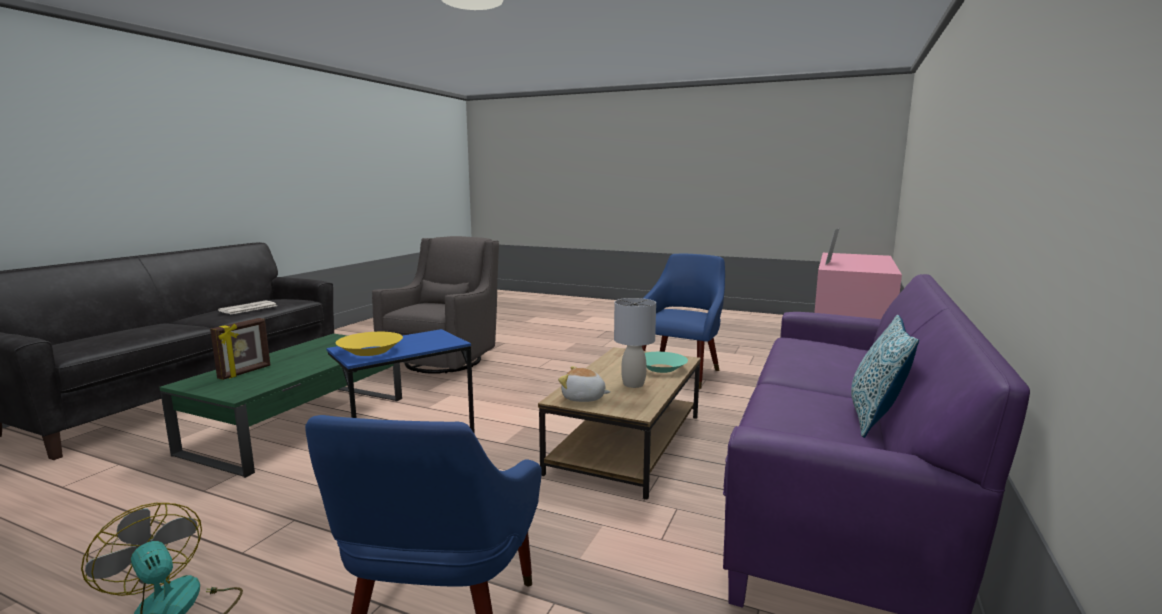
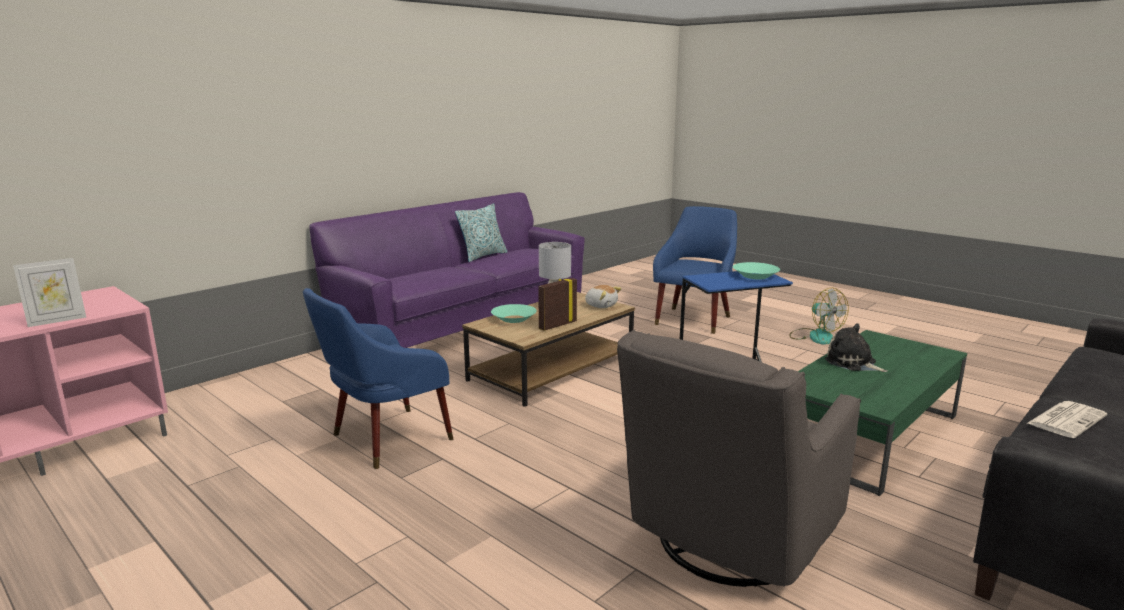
camera: 160 degrees left, 5 degrees up
(245, 372) = (907, 358): picture frame -> picture frame (557, 325)
(311, 363) = (852, 363): none -> plush toy
(370, 351) = (755, 276): yellow bowl -> turquoise bowl

